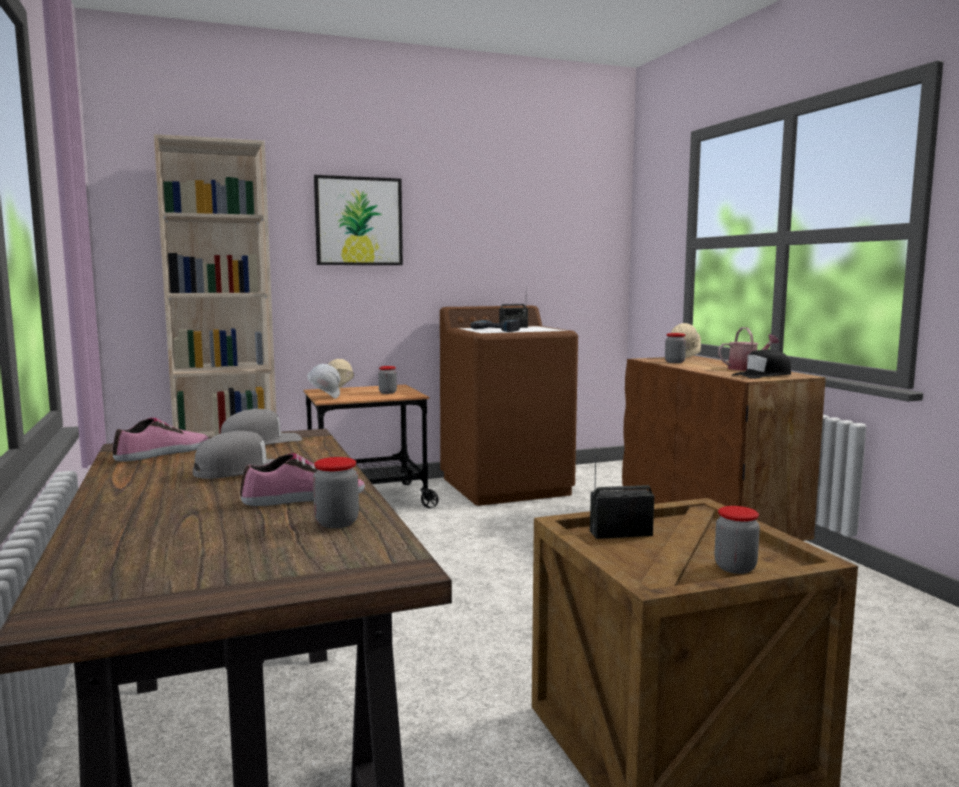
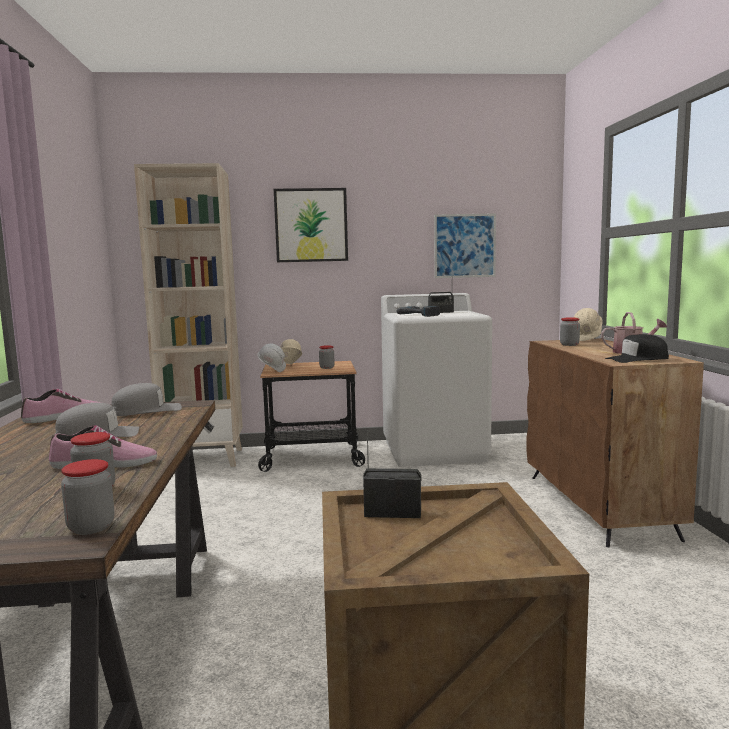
camera: 15 degrees right, 0 degrees up
(506, 486) = (435, 450): brown washing machine -> white washing machine
(531, 252) = (464, 246): none -> picture
(735, 567) = (466, 561): jar -> jar (91, 527)

